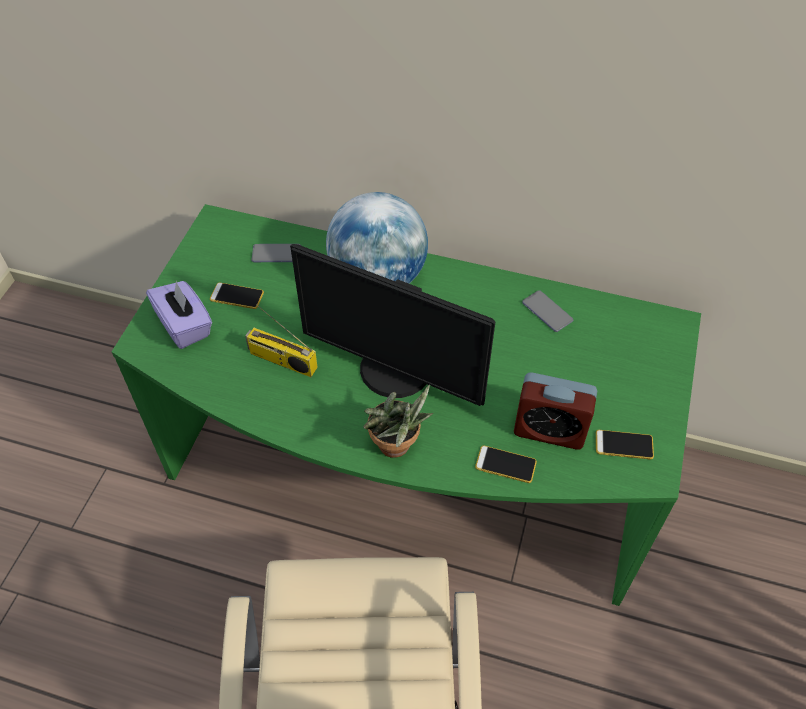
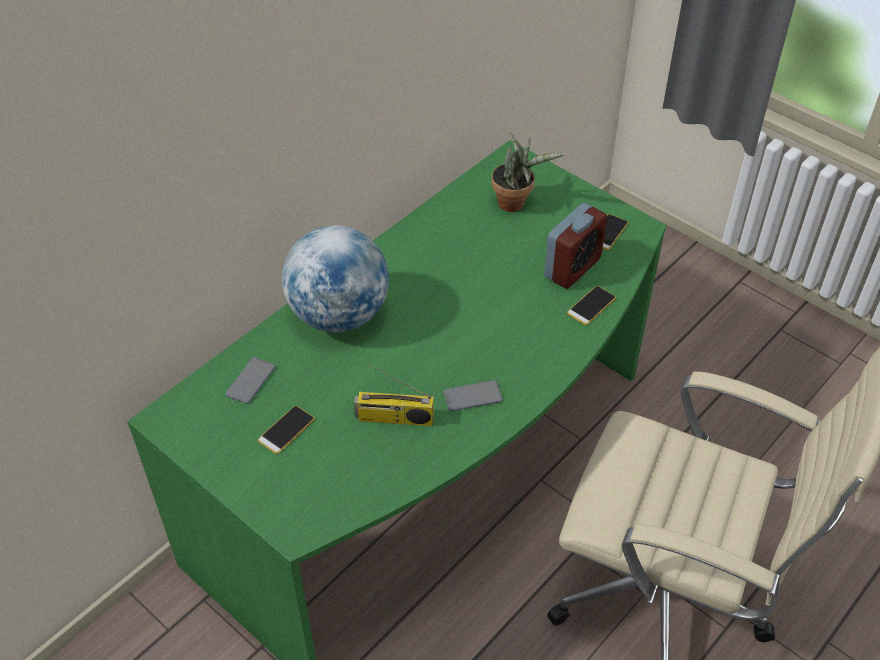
camera: 65 degrees left, 5 degrees down
(185, 326) = (297, 485): purple tissue box -> none
(281, 361) = (394, 418): radio -> radio turned 45 degrees clockwise
(394, 371) = (456, 341): monitor -> none
(397, 448) = (540, 368): potted plant -> potted plant (515, 203)
(547, 312) = (453, 221): phone -> phone (472, 396)

